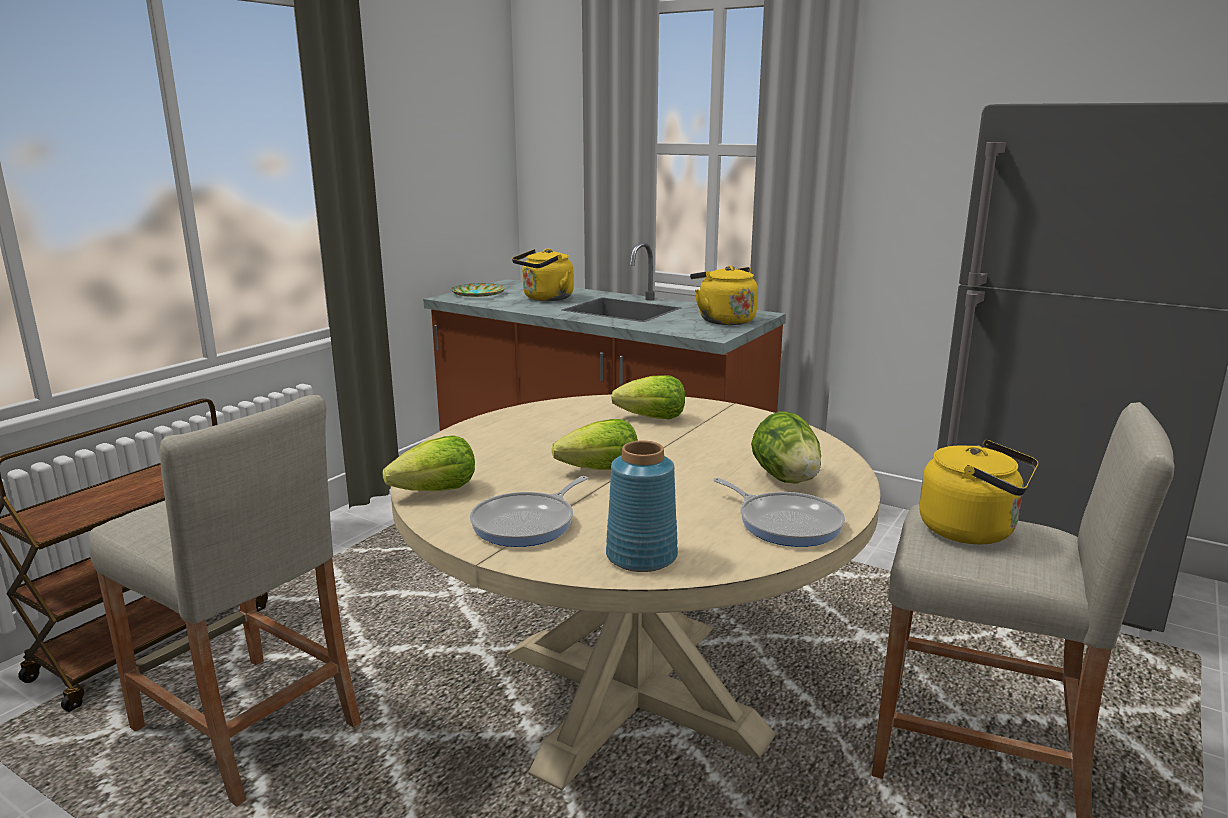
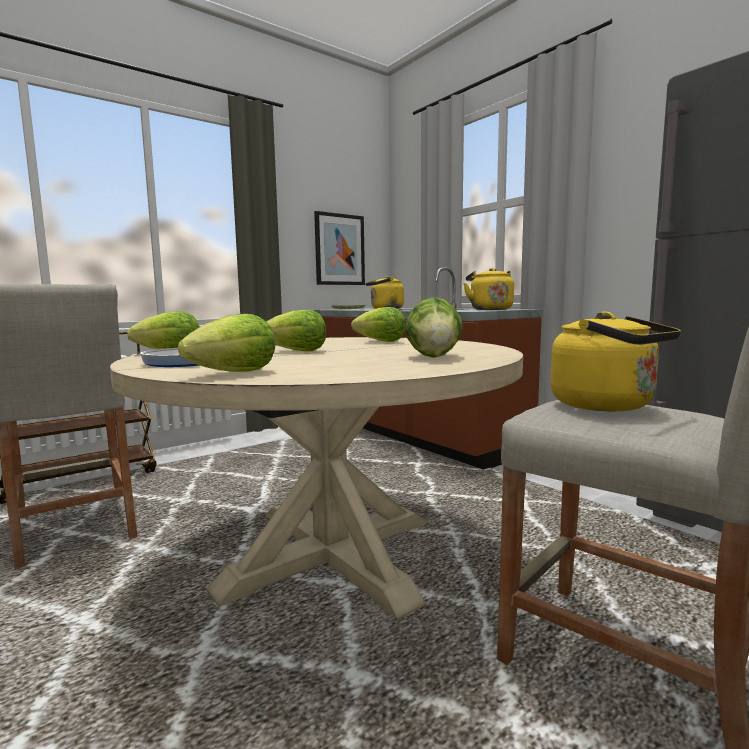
camera: 20 degrees right, 10 degrees down
(451, 193) = (339, 249): none -> picture
(643, 556) = (236, 373): blue vase -> lettuce
(785, 523) = (390, 369): frying pan -> none

